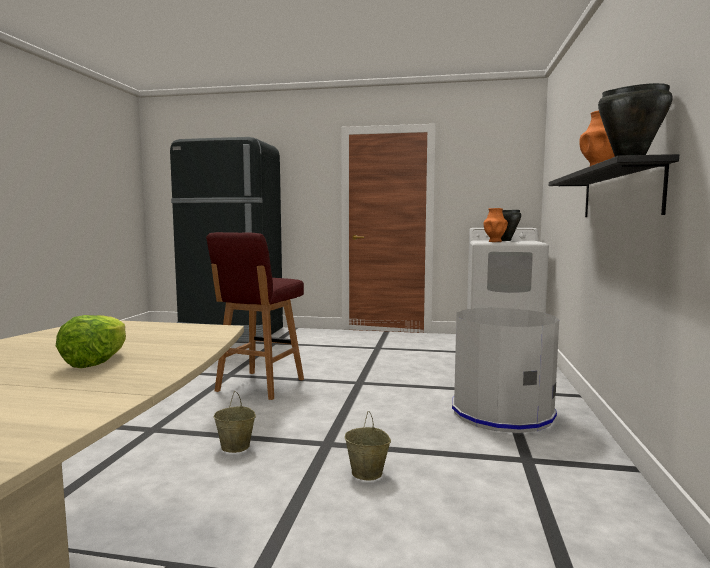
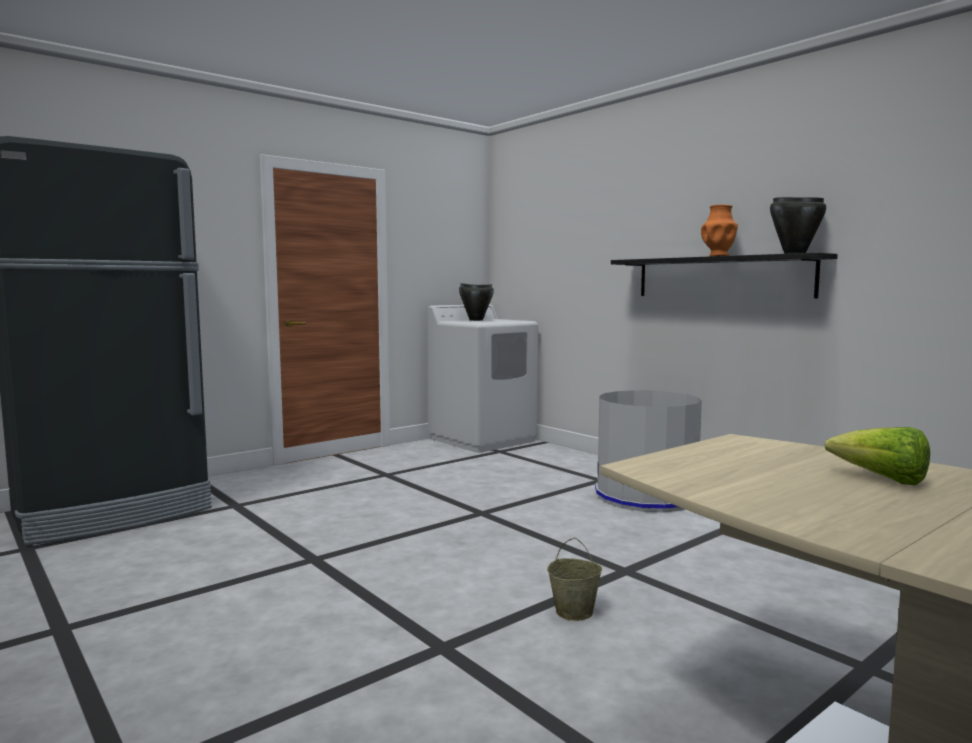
camera: 50 degrees left, 0 degrees up
(259, 386) = (395, 554): red stool -> none
(367, 473) = (710, 574): beige bucket -> none
(494, 241) = (487, 322): orange vase -> none

